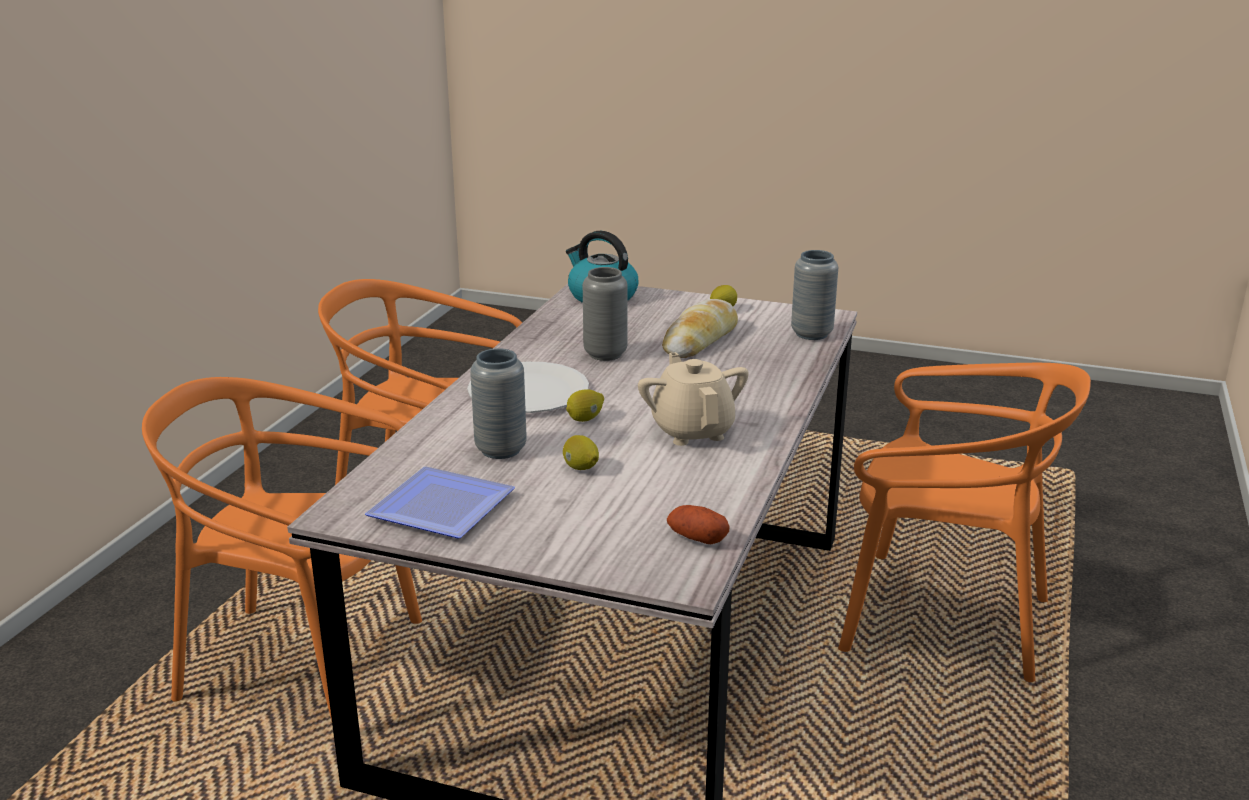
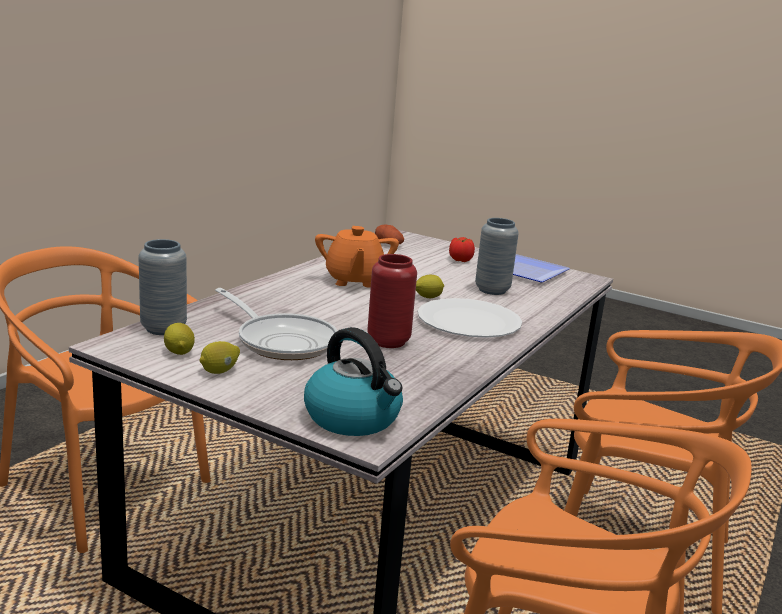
camera: 170 degrees left, 5 degrees down
(557, 516) = (460, 260): none -> tomato
(581, 468) = (440, 275): lemon -> lemon (179, 352)
(605, 354) = (388, 341): grey vase -> red vase
(692, 431) = (354, 280): beige teapot -> orange teapot
(700, 339) = (282, 341): bread -> frying pan

